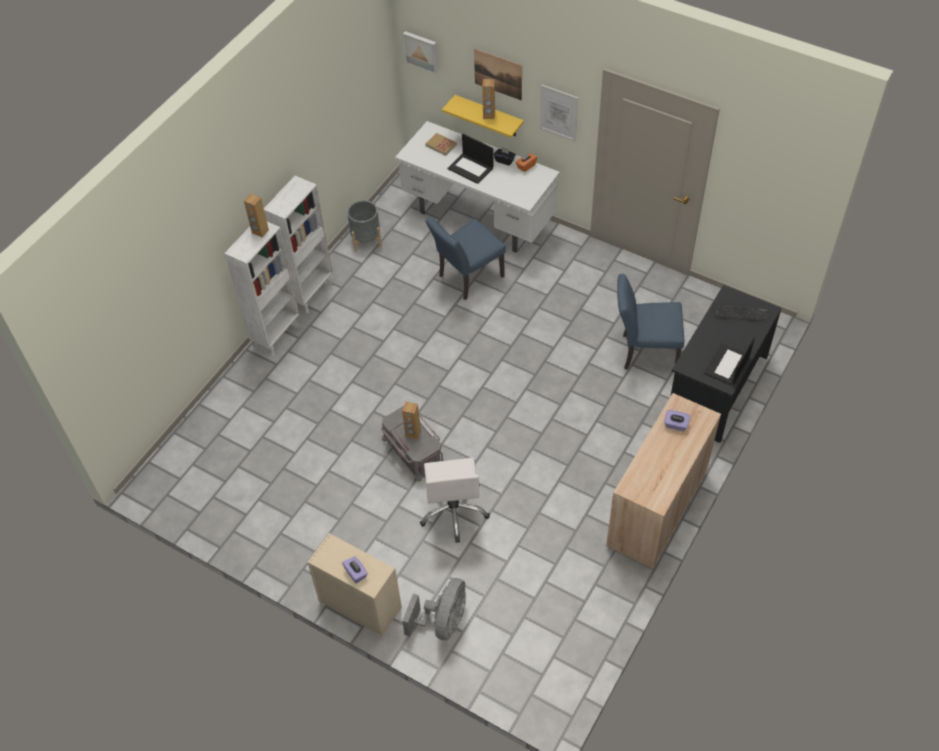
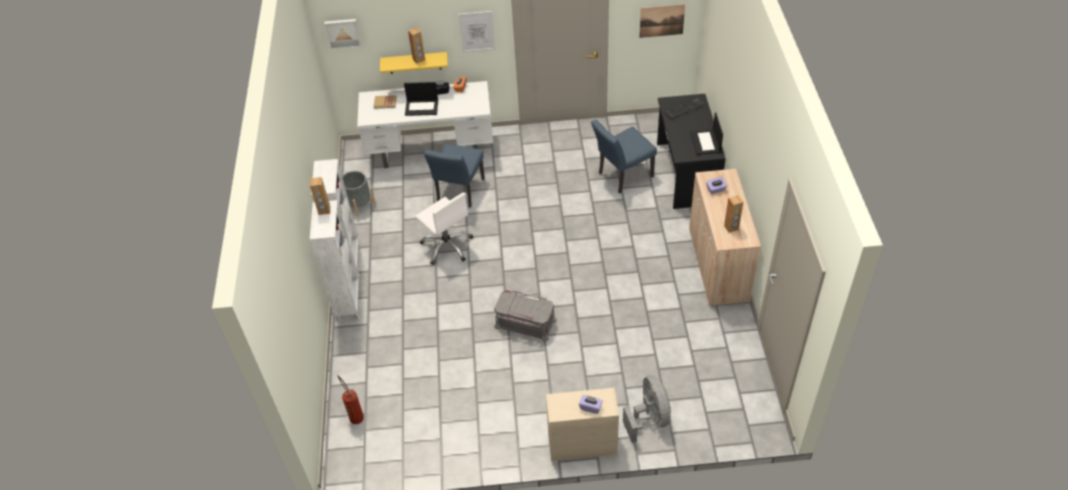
camera: 35 degrees left, 5 degrees down
(195, 445) = (355, 416): none -> fire extinguisher
(413, 433) = (525, 306): brown speaker -> brown speaker (731, 228)
(454, 511) = (590, 345): white office chair -> white office chair (447, 246)
(498, 74) = (418, 22): picture -> picture (661, 20)

